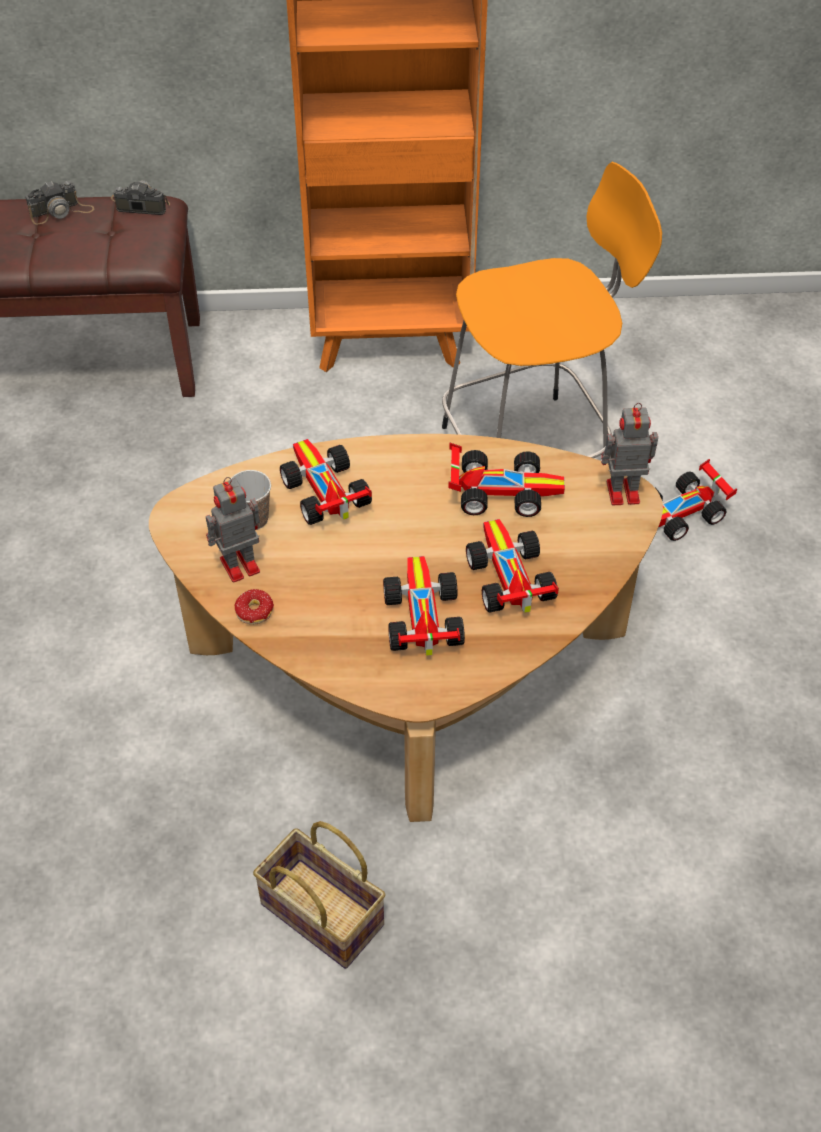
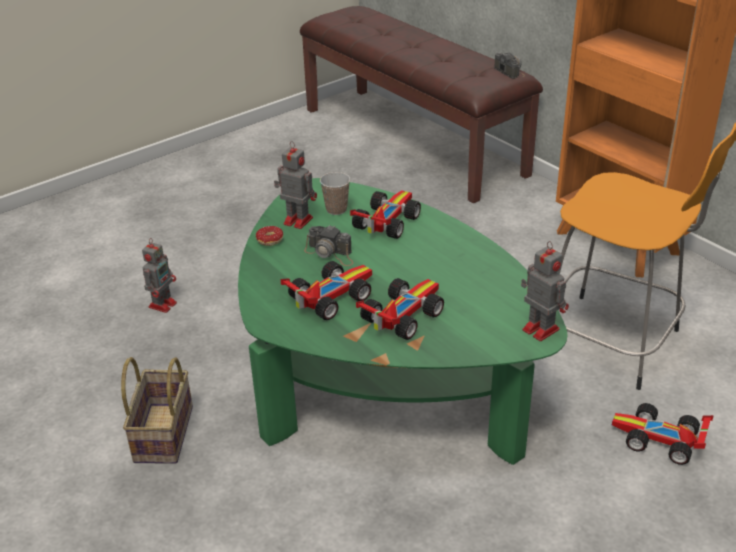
camera: 55 degrees right, 15 degrees down
(61, 211) = (468, 56): camera -> camera (330, 253)
(67, 797) = (163, 304): none -> toy robot
(409, 658) = (382, 375): brown coffee table -> green coffee table
(501, 490) = (473, 280): toy car -> none

